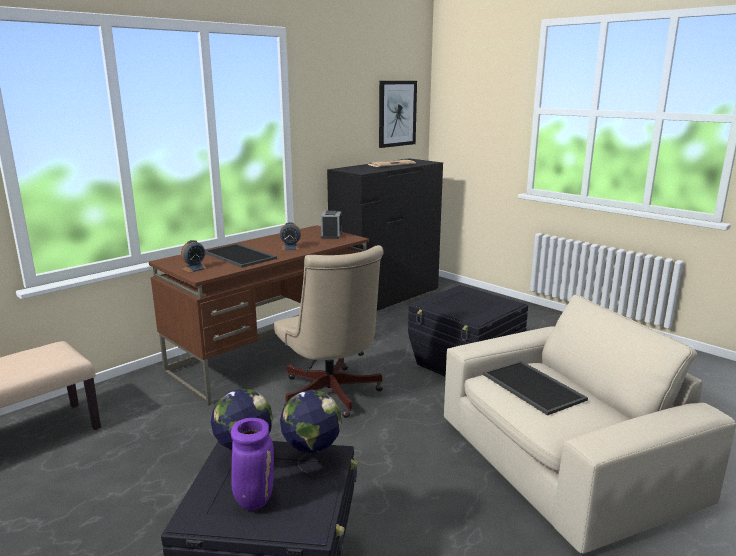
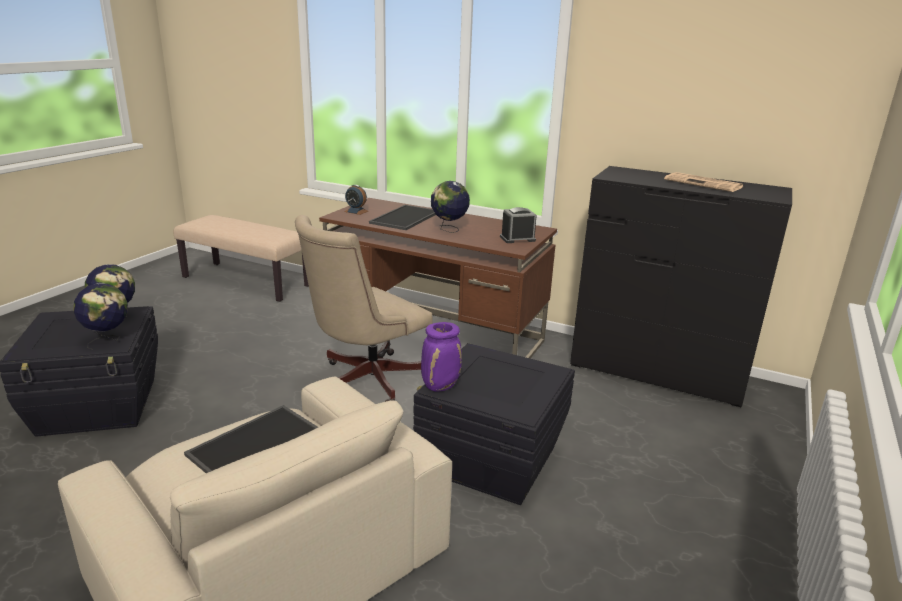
camera: 70 degrees right, 5 degrees up
(254, 499) = (64, 329): purple vase -> purple vase (440, 386)
(290, 248) = (449, 230): alarm clock -> globe
(397, 113) = (782, 108): picture -> none

